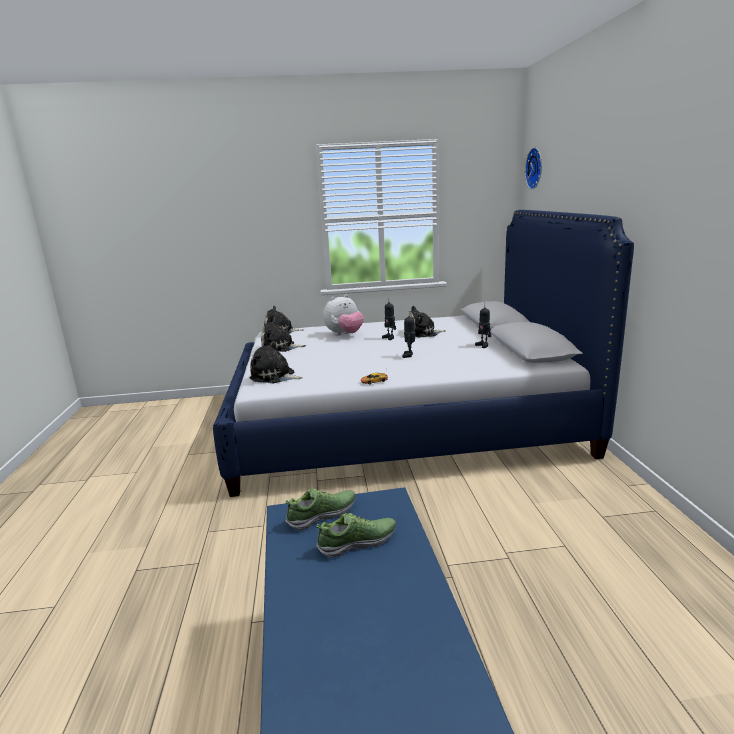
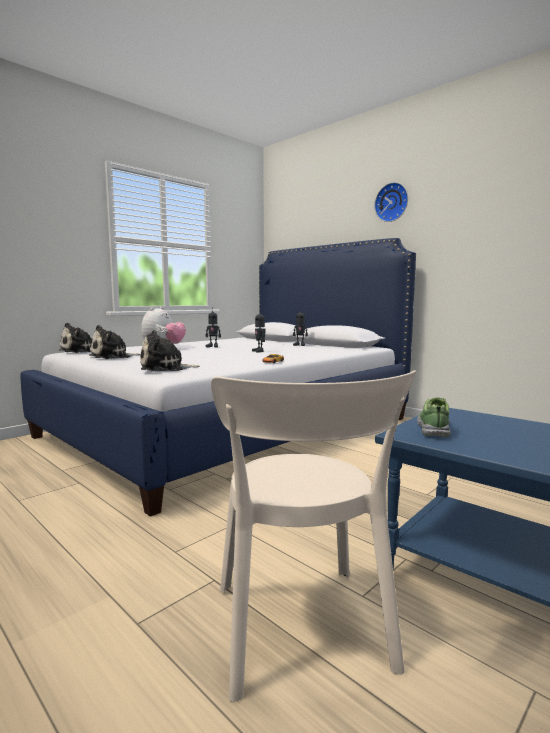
camera: 40 degrees left, 10 degrees down
(187, 624) = (302, 633): none -> beige chair
(357, 543) = (501, 431): shoe -> none
(423, 333) = (234, 344): plush toy -> none
(536, 168) = (284, 220): wall clock -> wall clock (392, 202)

